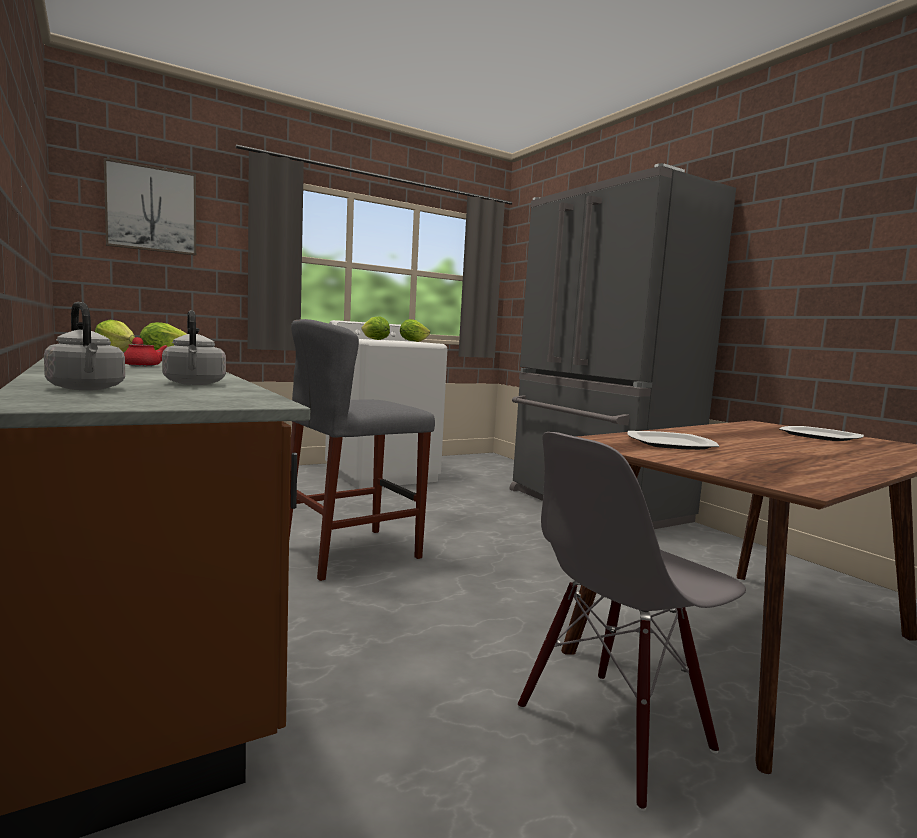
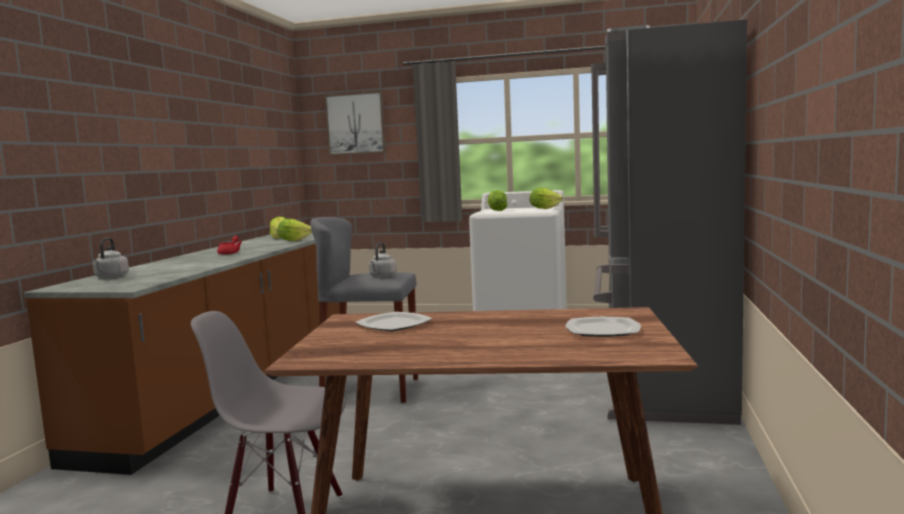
camera: 45 degrees right, 0 degrees up
(194, 384) = (171, 272): grey kettle -> grey kettle (382, 276)

